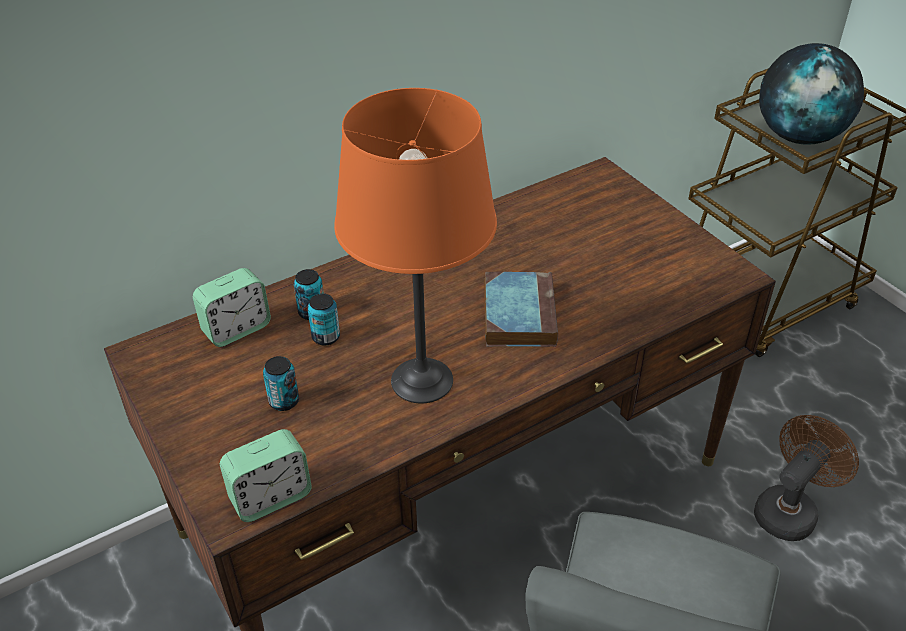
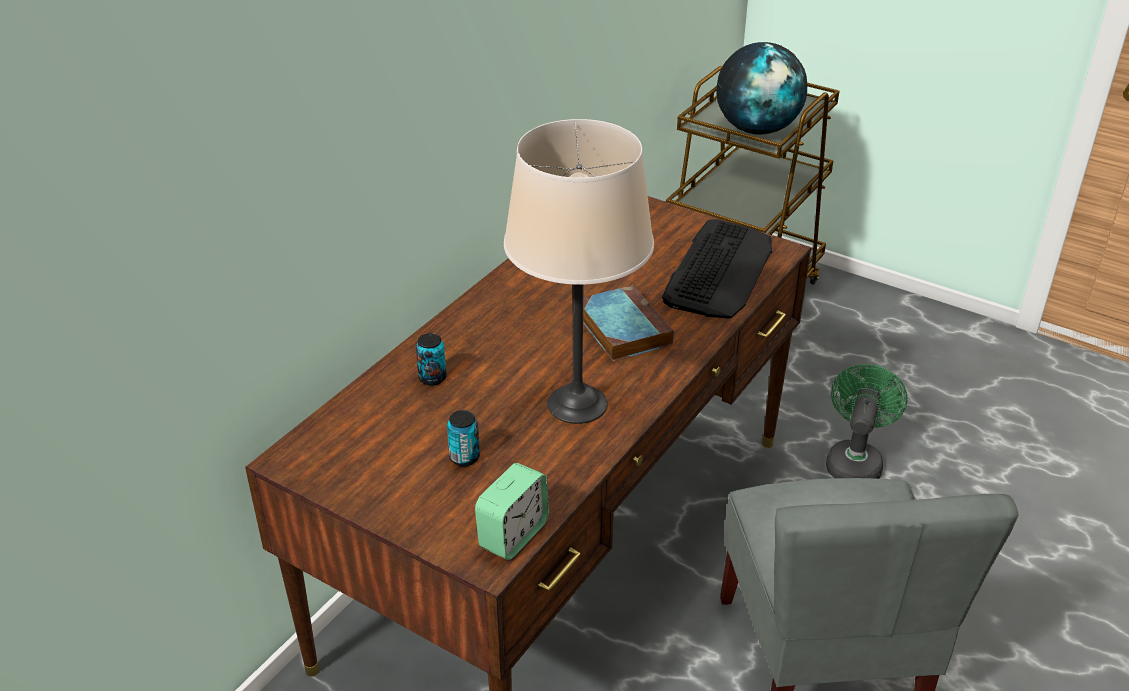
camera: 25 degrees left, 5 degrees down
(236, 329) = (370, 412): alarm clock -> none
(326, 337) = (462, 394): can -> none
(421, 380) = (576, 404): orange table lamp -> beige table lamp
(659, 279) = (719, 270): none -> keyboard
(789, 510) = (854, 461): brown fan -> green fan

